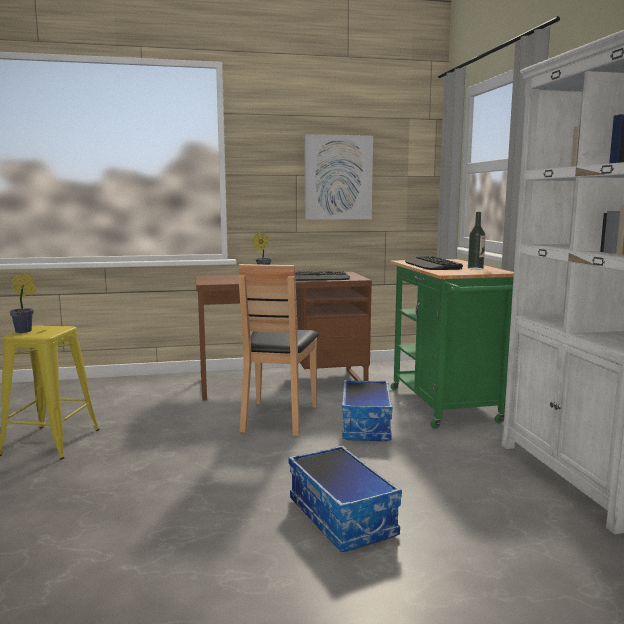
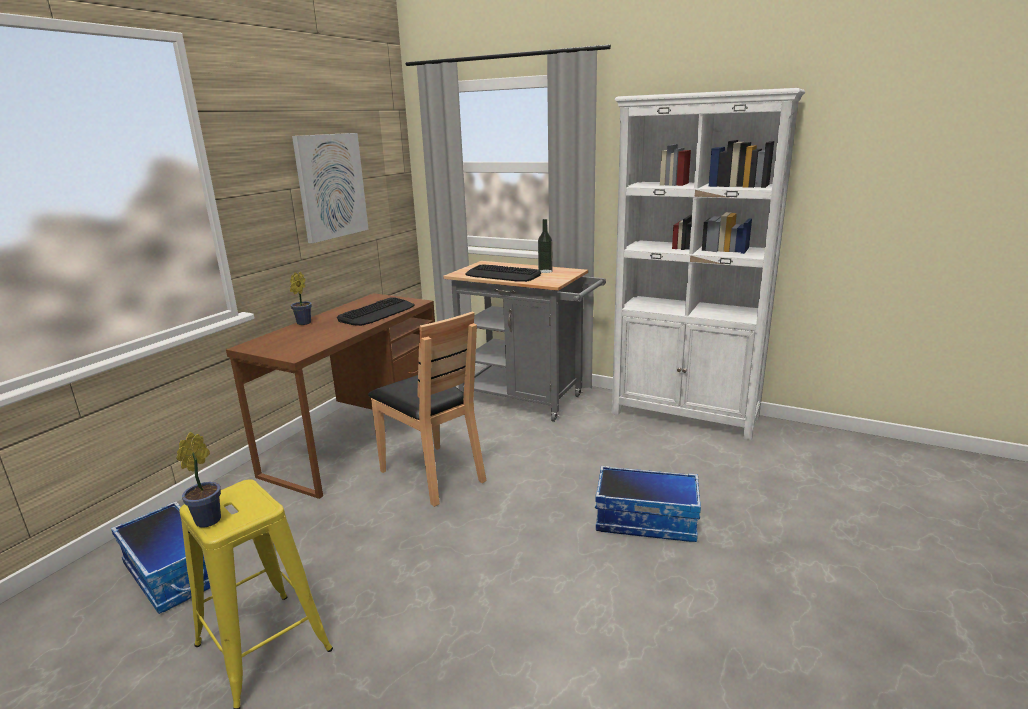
camera: 50 degrees left, 10 degrees up
(367, 426) = (511, 443): storage box -> storage box (175, 573)
(448, 408) = (528, 400): green cart -> grey cart

